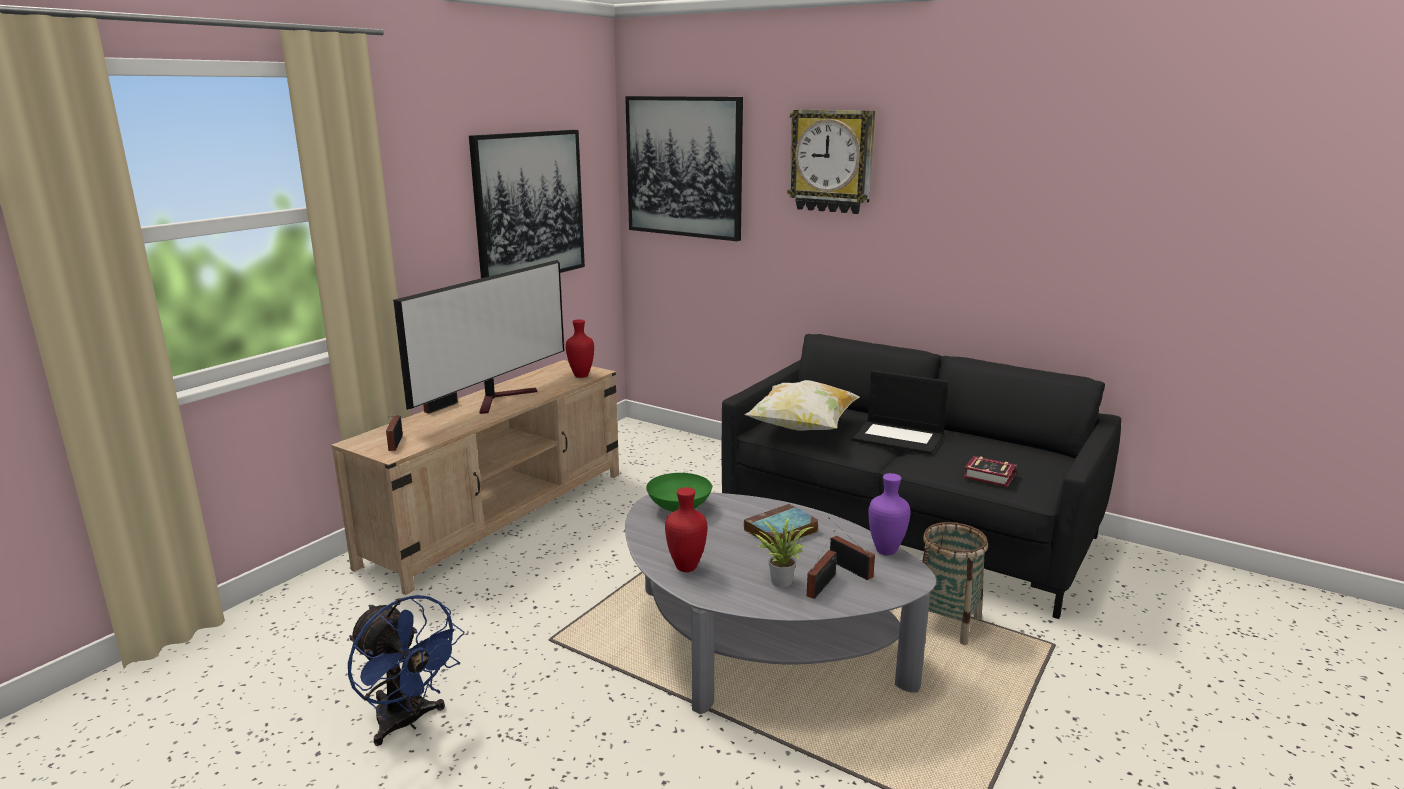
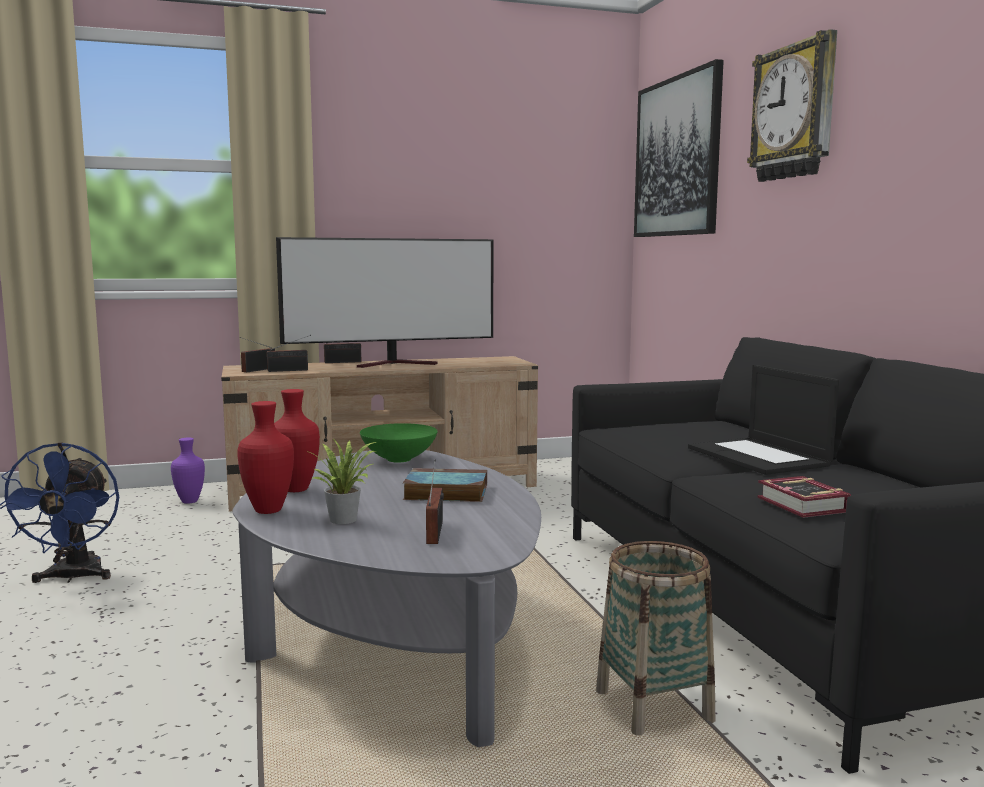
camera: 40 degrees right, 10 degrees down
(529, 206) = (500, 196): picture -> none
(581, 375) = (499, 363): red vase -> red vase (270, 510)
(802, 428) = (656, 432): pillow -> none
(823, 584) = (375, 532): radio -> radio (290, 370)
(885, 550) = (511, 532): purple vase -> purple vase (190, 501)

